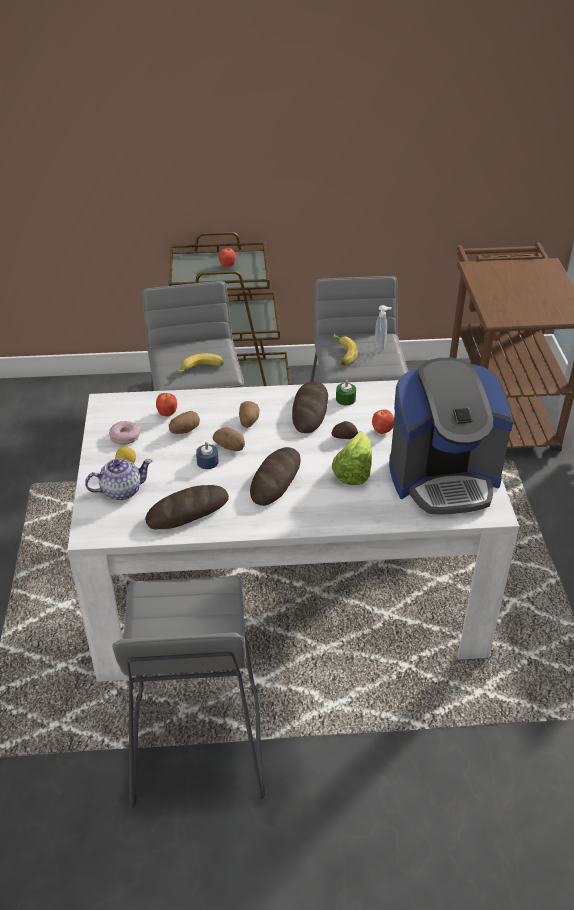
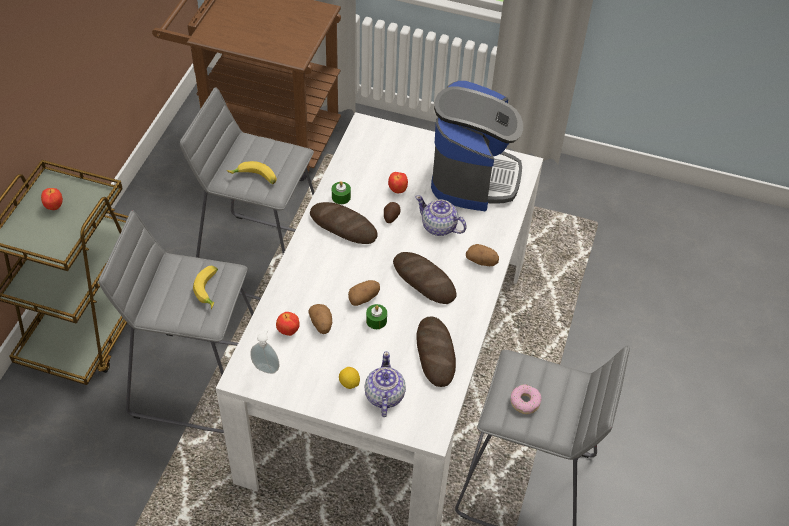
camera: 70 degrees left, 10 degrees up
(125, 436) = (305, 374): donut -> donut (525, 402)
(207, 462) = (376, 320): blue candle -> green candle
(248, 421) = (335, 274): potato -> potato (482, 261)
(353, 472) = (439, 227): lettuce -> teapot
(381, 346) = (259, 148): soap dispenser -> soap dispenser (266, 367)

